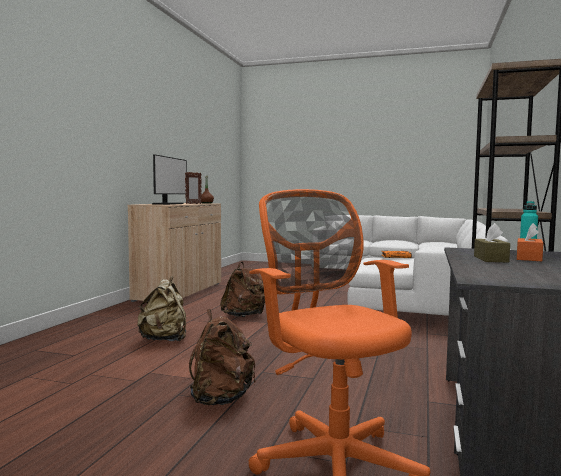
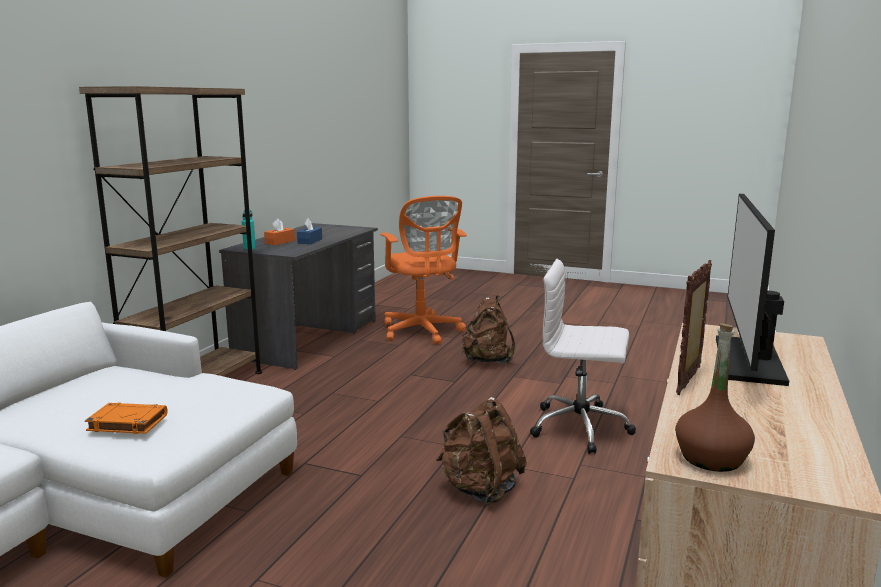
camera: 175 degrees left, 10 degrees up
(164, 340) = (581, 427): beige backpack -> white office chair
(490, 259) = (310, 241): brown tissue box -> blue tissue box

